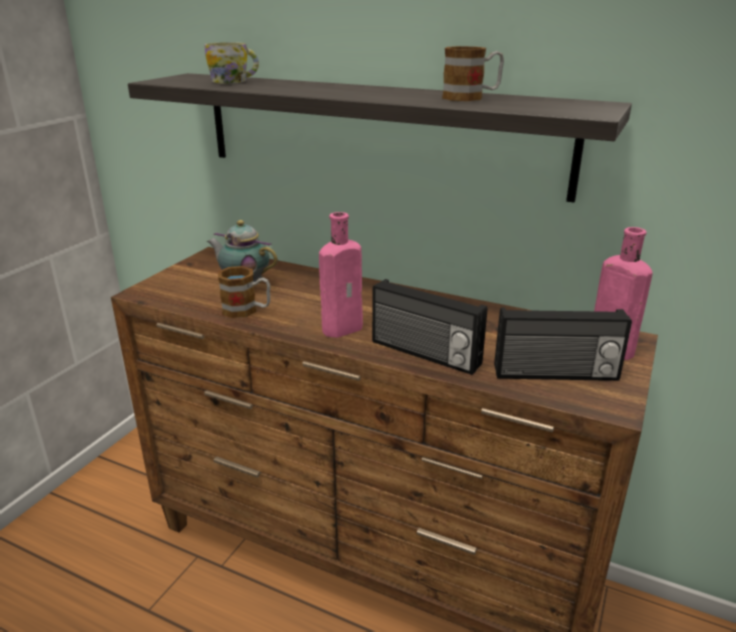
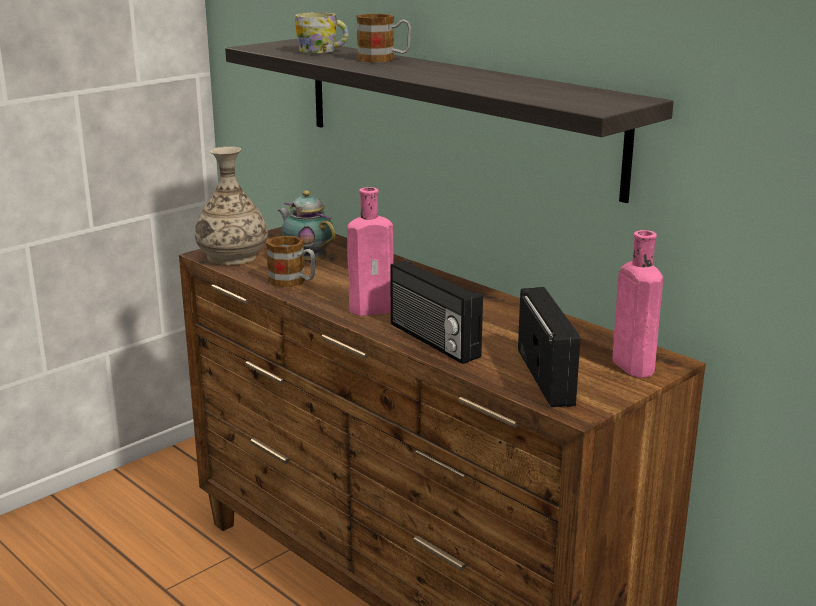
camera: 20 degrees right, 5 degrees down
(168, 291) = (232, 256): none -> vase
(471, 97) = (516, 83): mug -> mug (383, 59)
(555, 374) = (548, 377): radio -> radio turned 120 degrees counterclockwise

